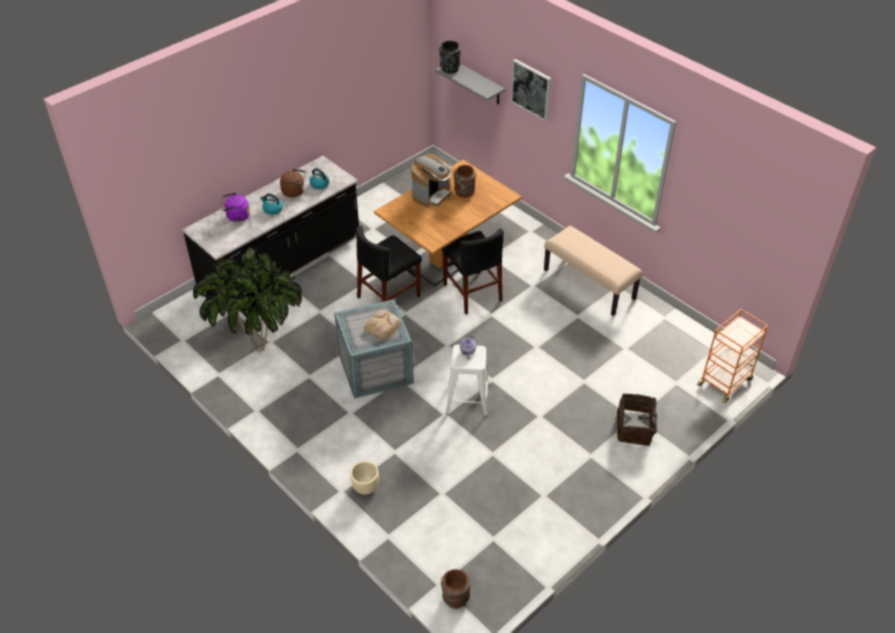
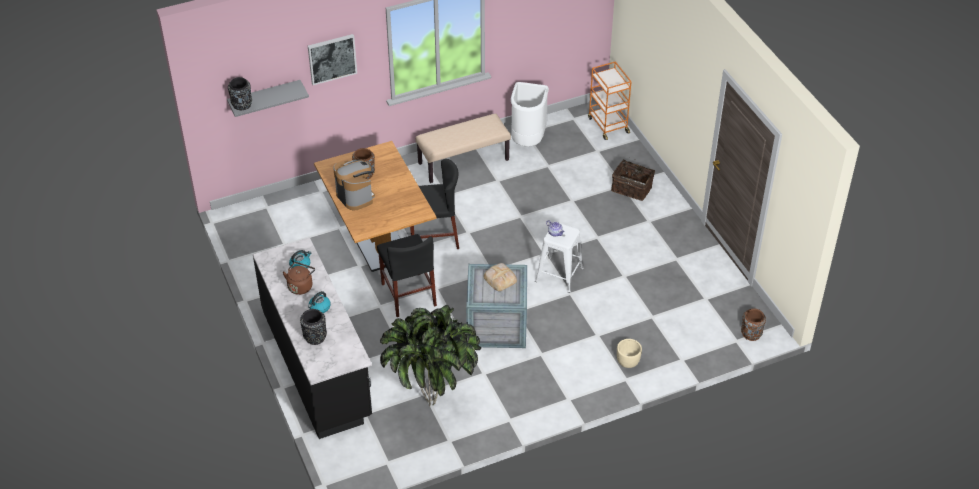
camera: 70 degrees left, 0 degrees up
(236, 216) = (315, 337): purple kettle -> black vase
(653, 323) = (528, 140): none -> white trash can

